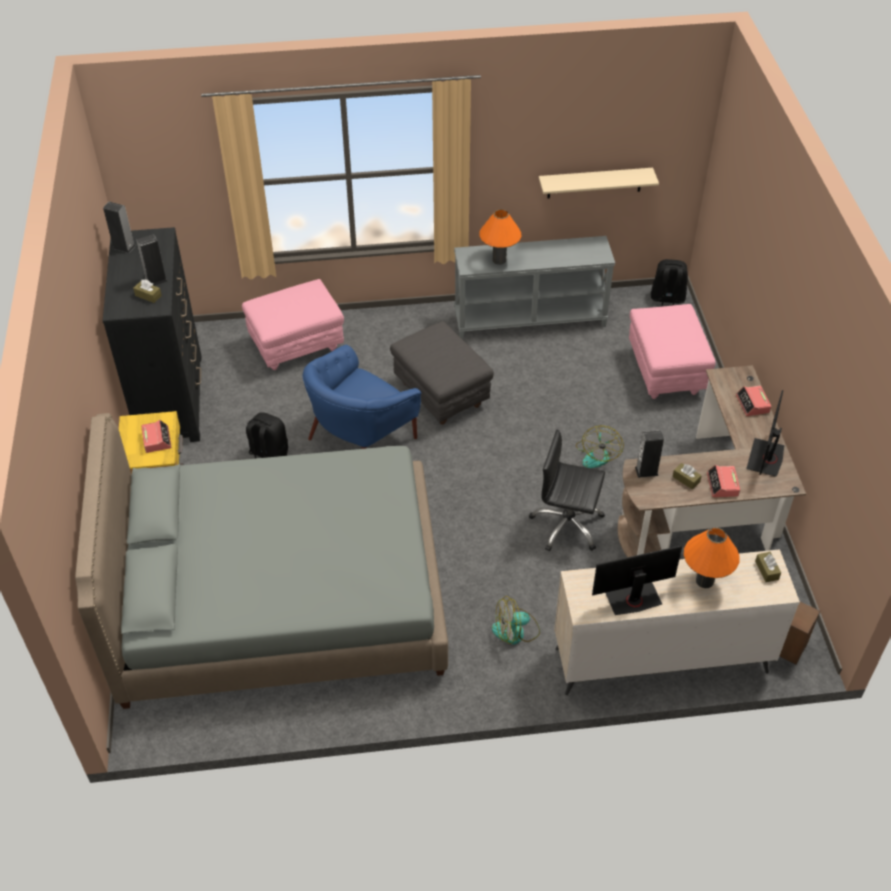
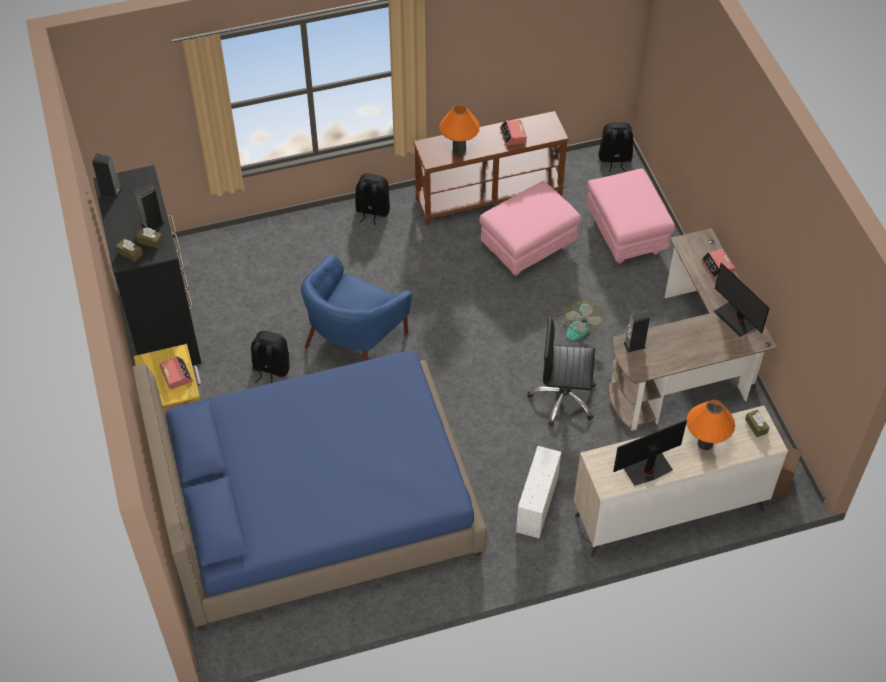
camera: 10 degrees left, 5 degrees up
(281, 598) = (317, 506): grey bed -> blue bed
(297, 346) = (270, 253): pink ottoman -> pink ottoman (528, 248)
(408, 319) = (372, 211): none -> black backpack
(440, 395) = (420, 286): grey ottoman -> none
(516, 631) = (537, 505): fan -> white storage box
(530, 319) = (489, 195): grey console table -> brown console table
(594, 183) = (540, 64): beige shelf -> none
(686, 479) = (670, 348): brown tissue box -> brown tissue box (130, 253)
(722, 485) = (703, 349): alarm clock -> alarm clock (513, 135)
(766, 458) = (737, 318): monitor -> monitor turned 45 degrees counterclockwise

